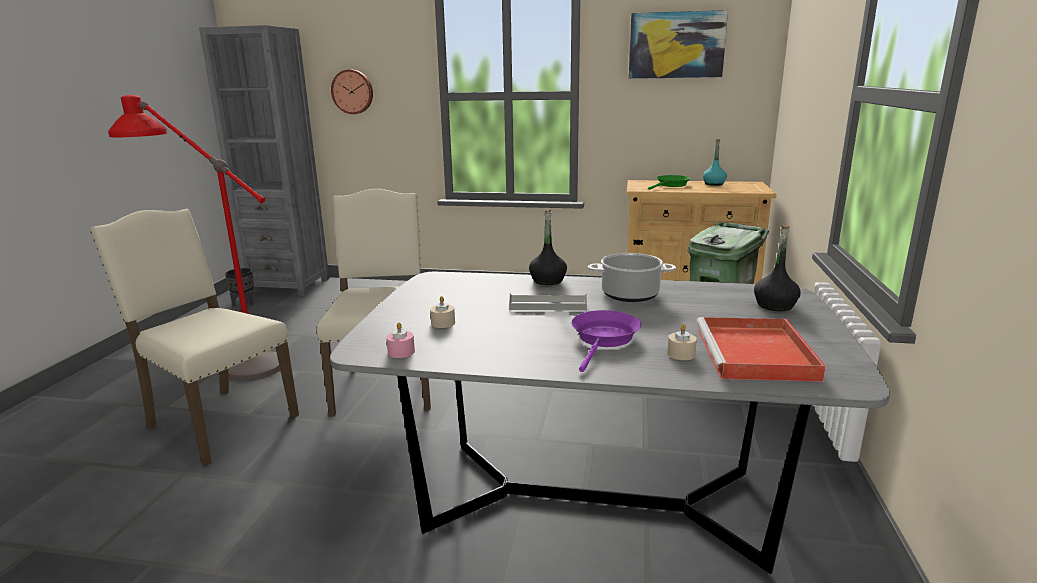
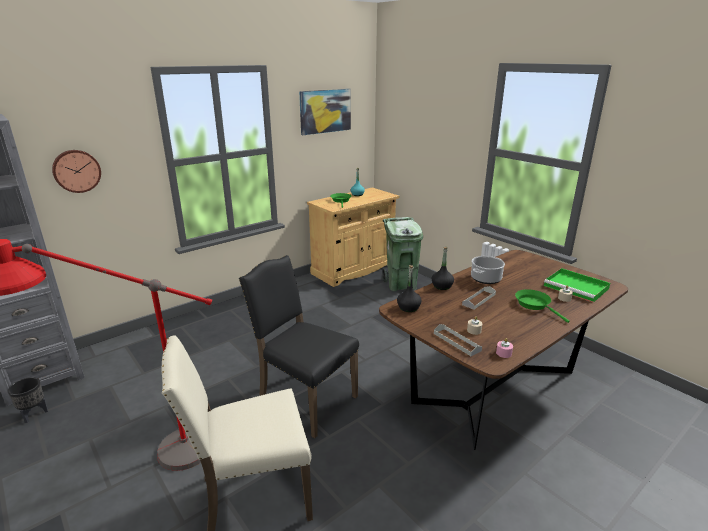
camera: 50 degrees left, 5 degrees up
(385, 385) = (305, 400): beige chair -> black chair
(394, 322) = (456, 342): none -> grey tray
(593, 501) = (494, 387): grey dining table -> brown dining table
(604, 339) = (534, 305): purple frying pan -> green frying pan
(756, 355) = (577, 287): red tray -> green tray
(775, 306) = (531, 262): black bottle -> black bottle (408, 307)

